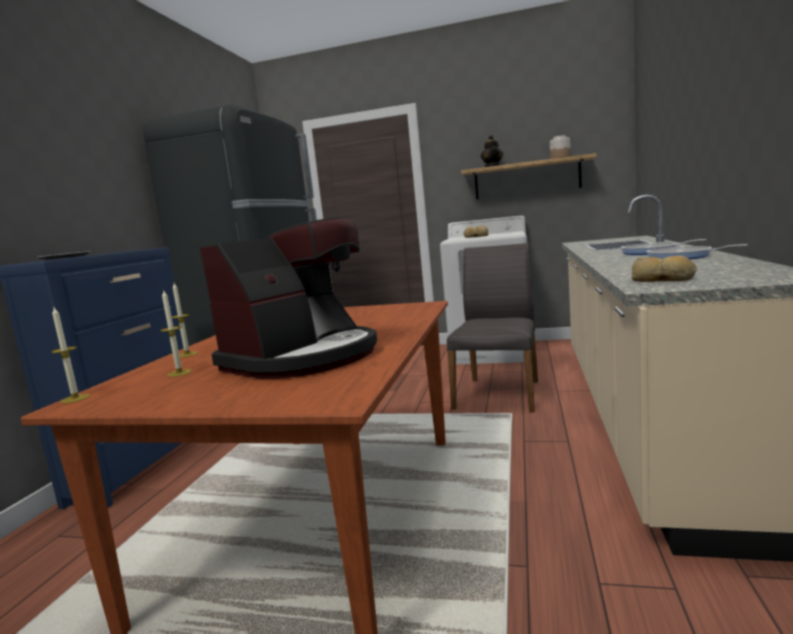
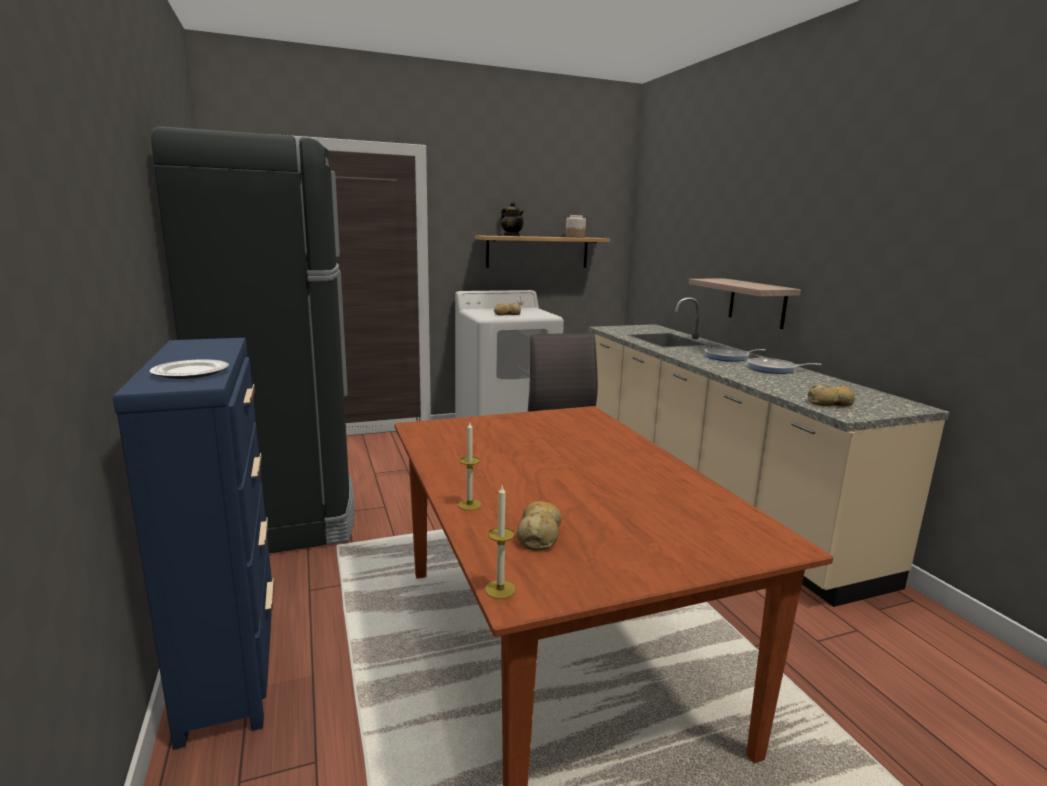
camera: 35 degrees left, 5 degrees up
(179, 373) = (539, 534): candle -> bread
(303, 357) = (633, 497): coffee machine -> none
(704, 186) = (757, 303): none -> shelf

